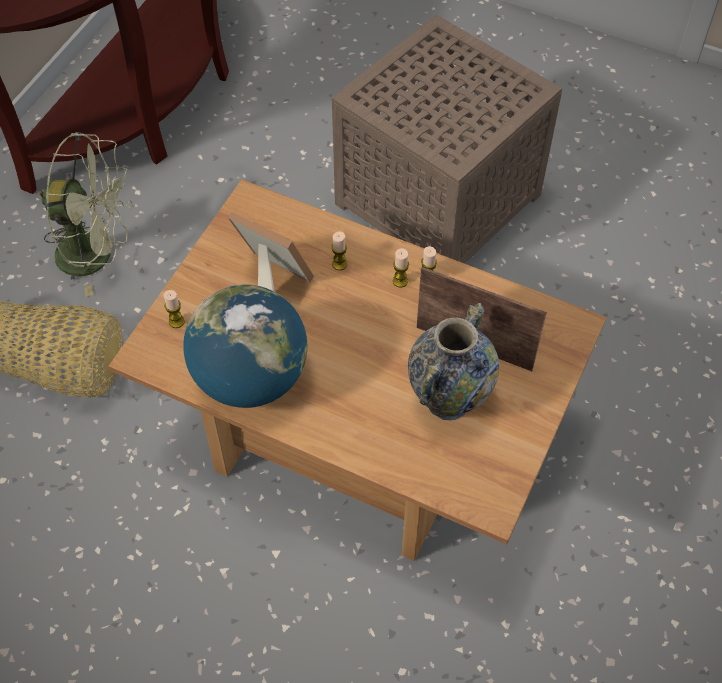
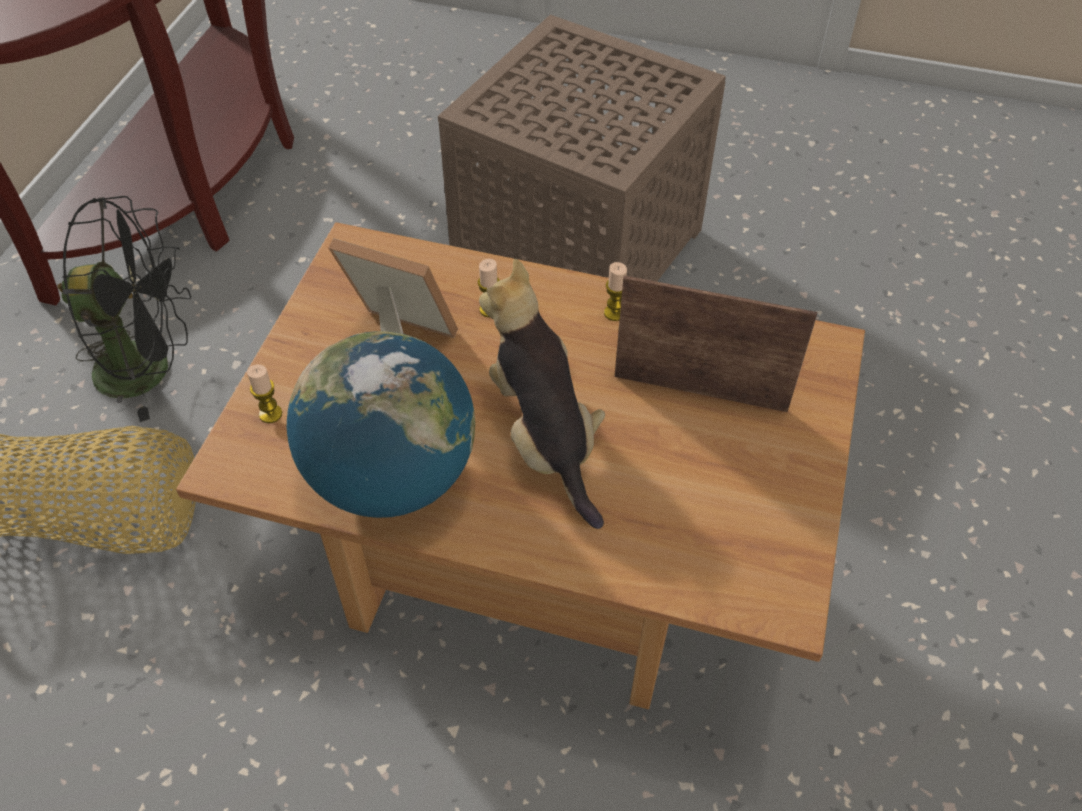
camera: 10 degrees left, 5 degrees down
(97, 254) = (150, 368): green fan -> black fan
(358, 365) = (545, 438): none -> plush toy
(400, 281) = (578, 320): candle -> none
(448, 401) = (683, 468): vase -> none

